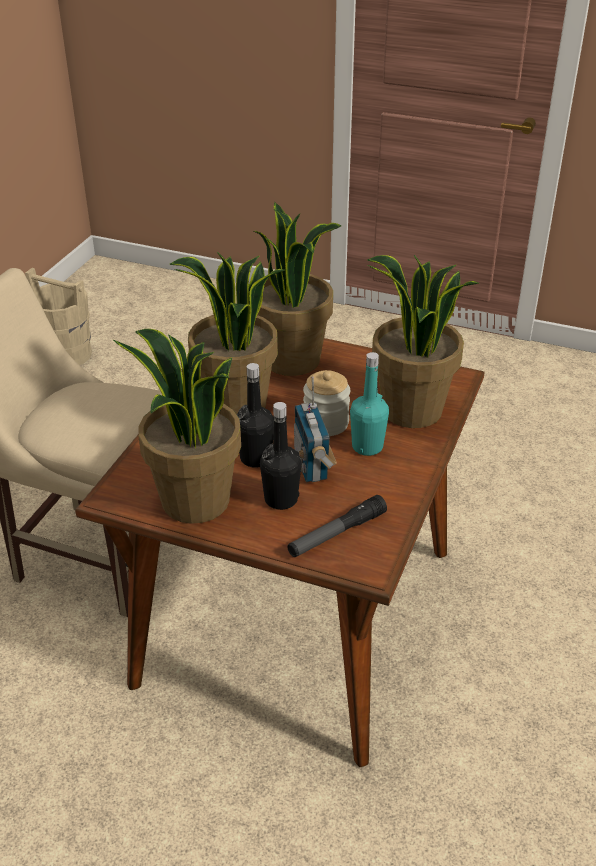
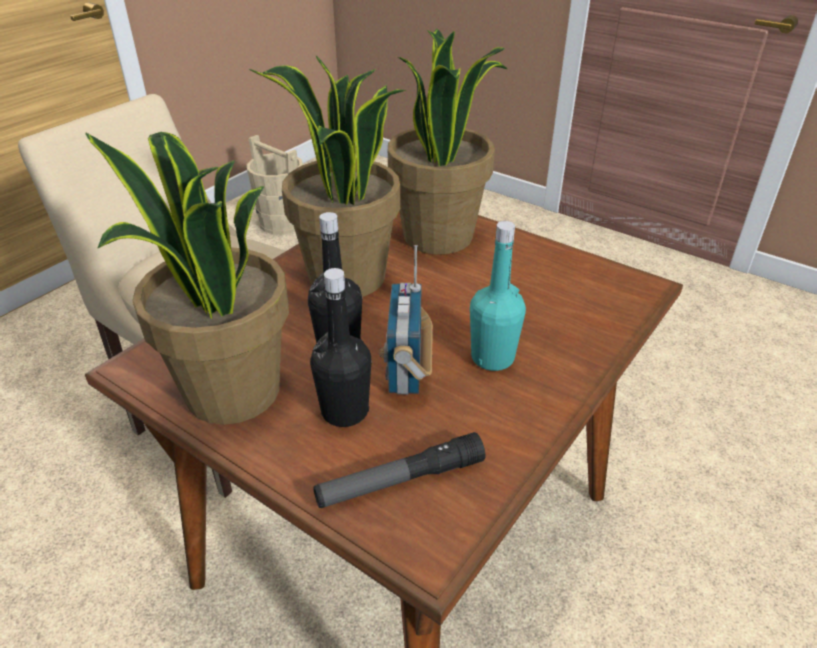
camera: 15 degrees right, 0 degrees up
(326, 423) = (449, 317): jar -> none
(411, 411) = (568, 320): potted plant -> none

